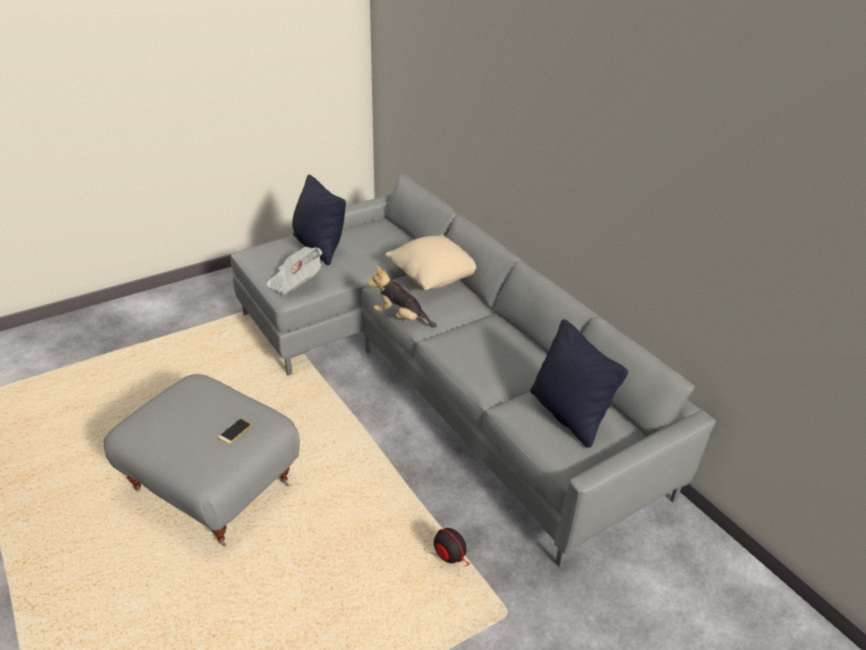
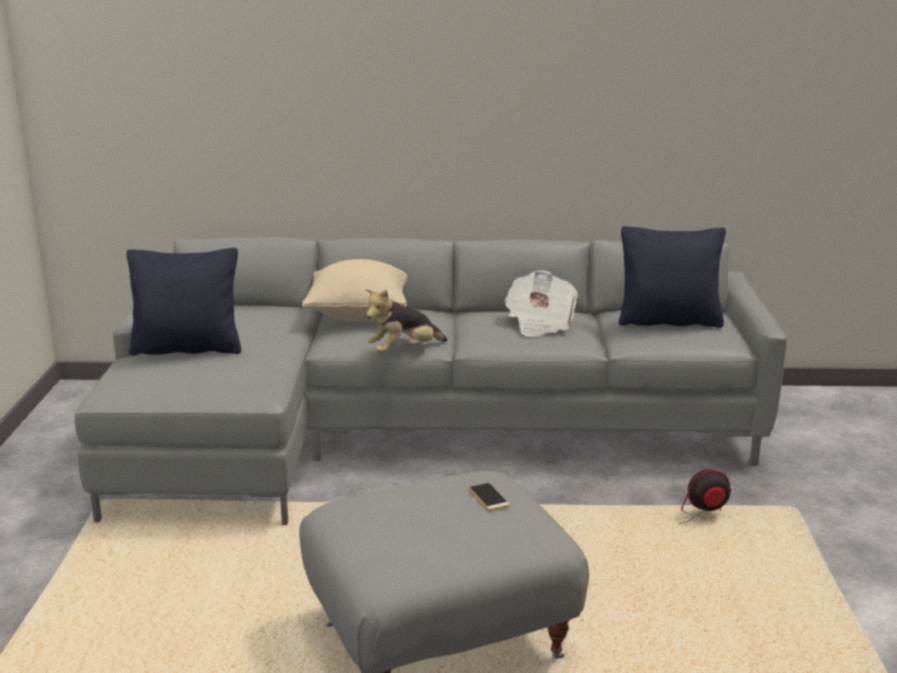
camera: 55 degrees left, 15 degrees down
(295, 283) = (244, 381): newspaper -> newspaper (539, 323)

